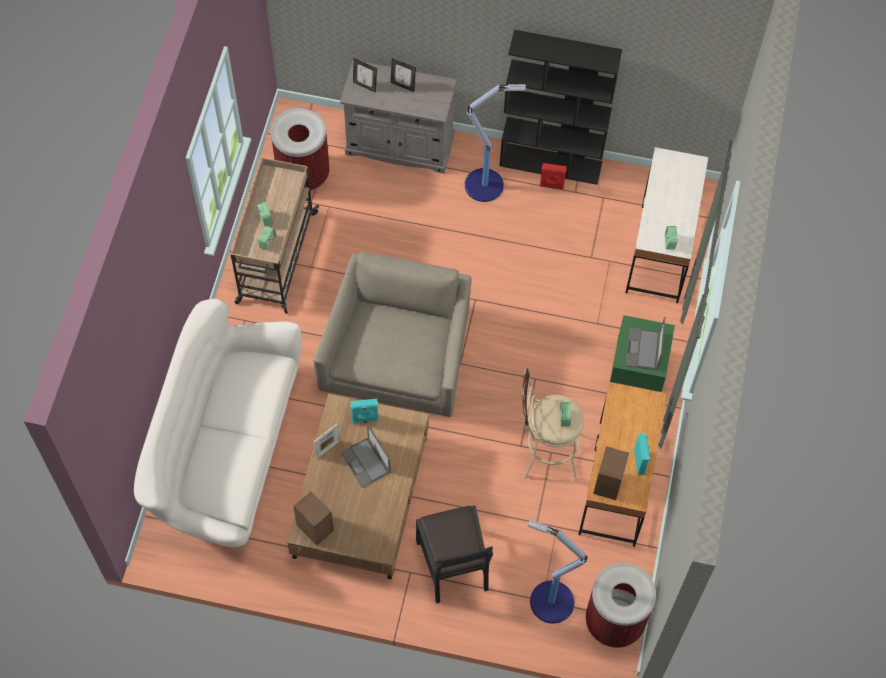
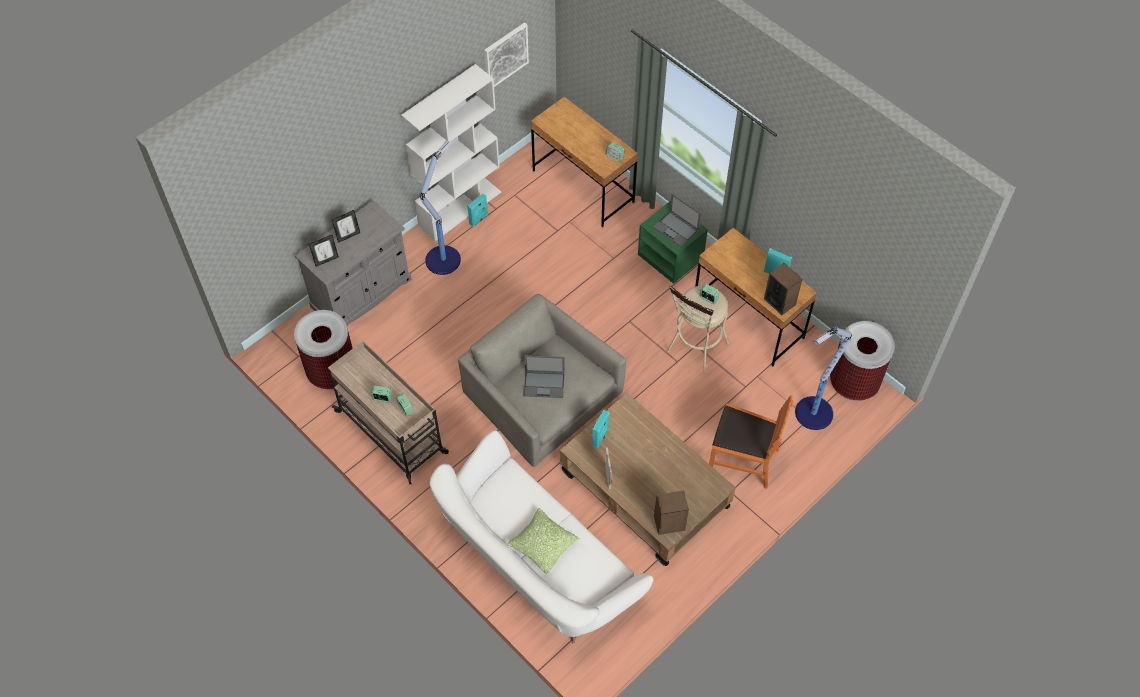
camera: 55 degrees left, 5 degrees down
(222, 435) = (543, 544): none -> pillow
(366, 463) = (638, 457): laptop -> laptop (544, 384)
(453, 564) = (743, 459): black chair -> orange chair
(551, 163) = (460, 209): black bookcase -> white bookcase
(551, 186) = (479, 219): red speaker -> turquoise speaker
(660, 248) = (583, 186): white desk -> brown desk
(668, 69) = (505, 55): none -> picture

